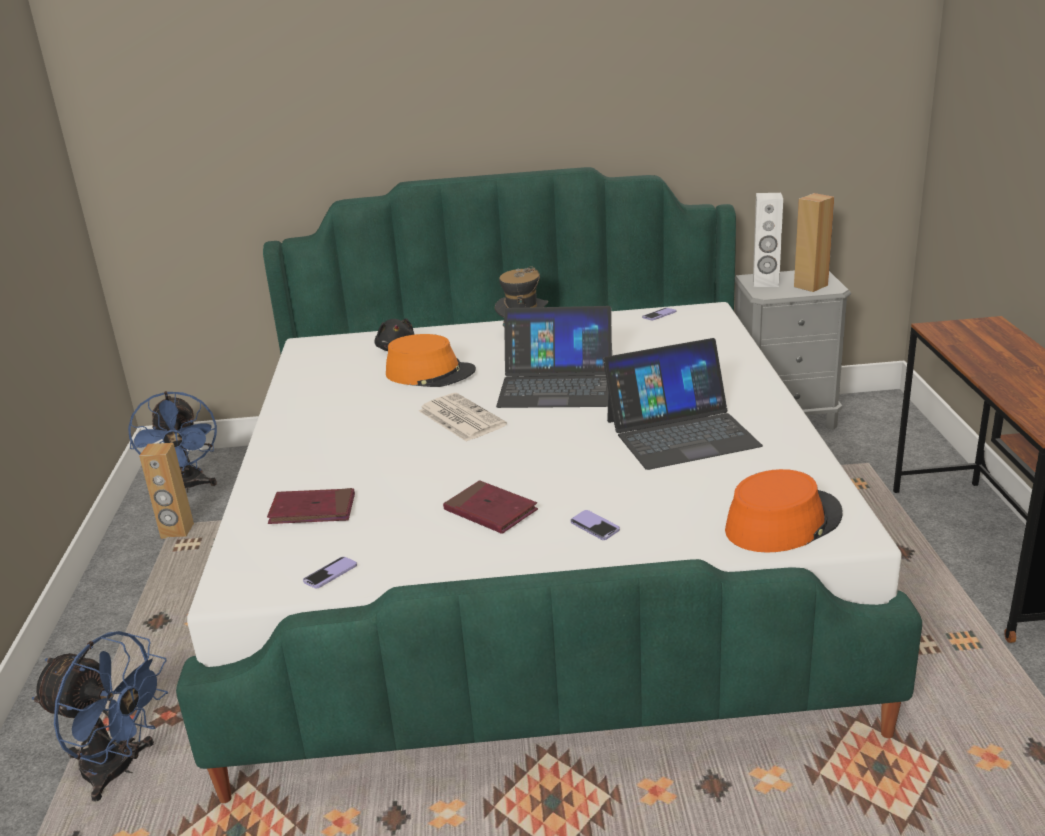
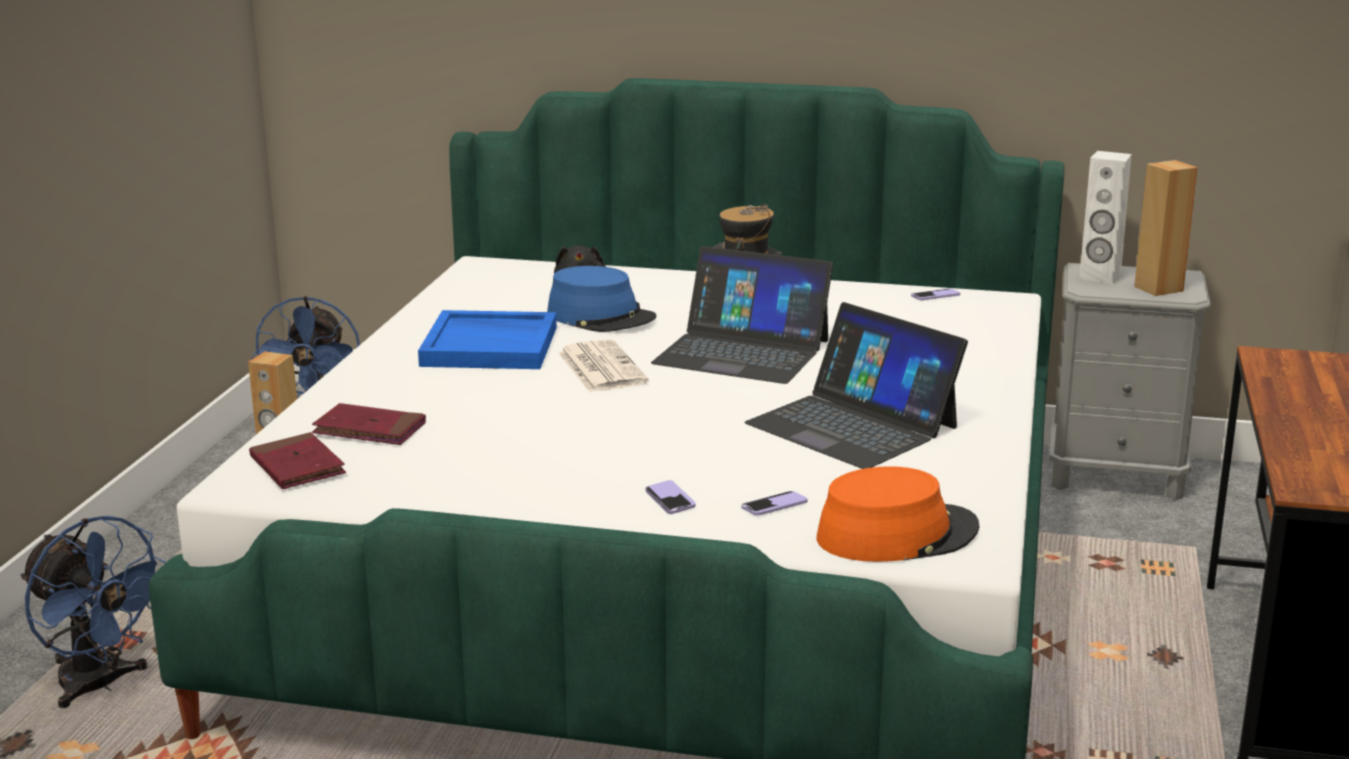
camera: 15 degrees right, 5 degrees down
(330, 574) = (346, 491): phone -> phone (774, 505)
(362, 414) = (491, 346): none -> blue tray
(430, 373) = (601, 316): orange hat -> blue hat
(490, 511) = (563, 464): red book -> red book (297, 466)
(681, 433) = (852, 425): laptop -> laptop turned 45 degrees clockwise

